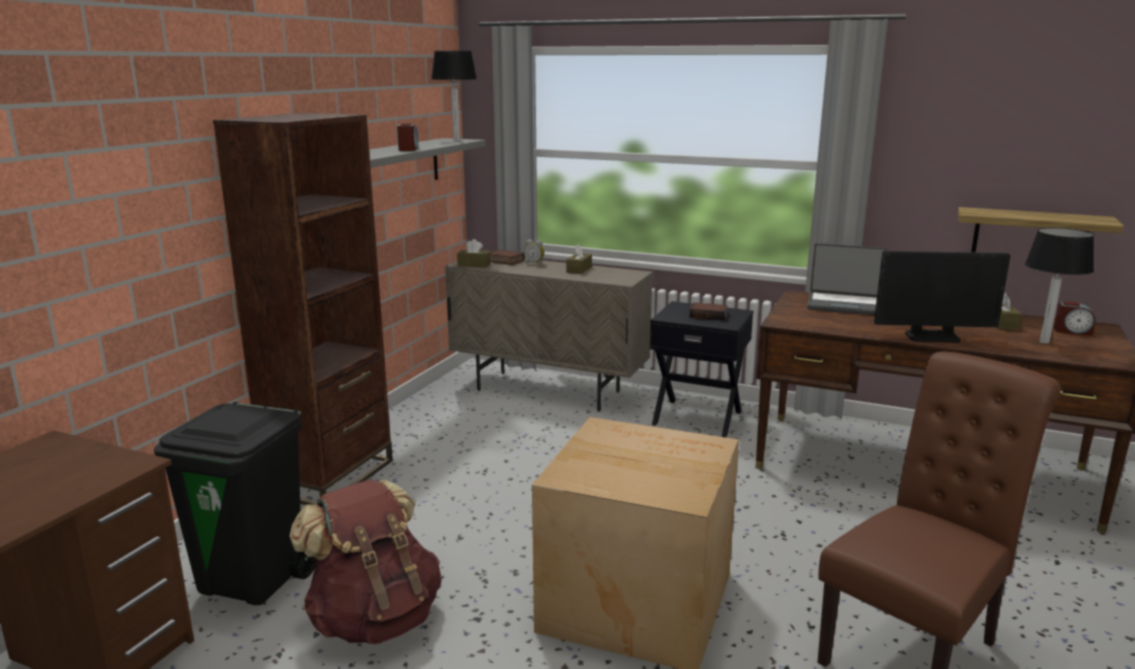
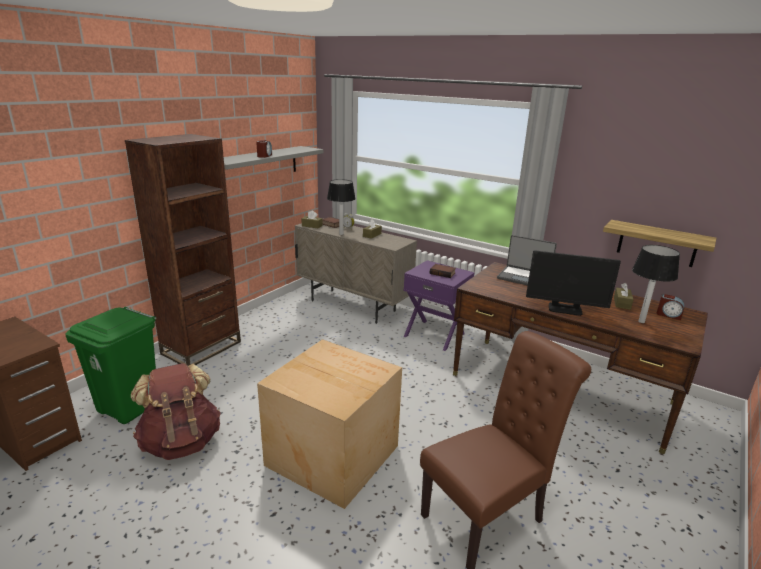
camera: 10 degrees right, 5 degrees up
(254, 581) = (130, 408): black trash can -> green trash can
(457, 140) = (305, 149): table lamp -> table lamp (341, 234)
(697, 417) = (434, 334): black nightstand -> purple nightstand

